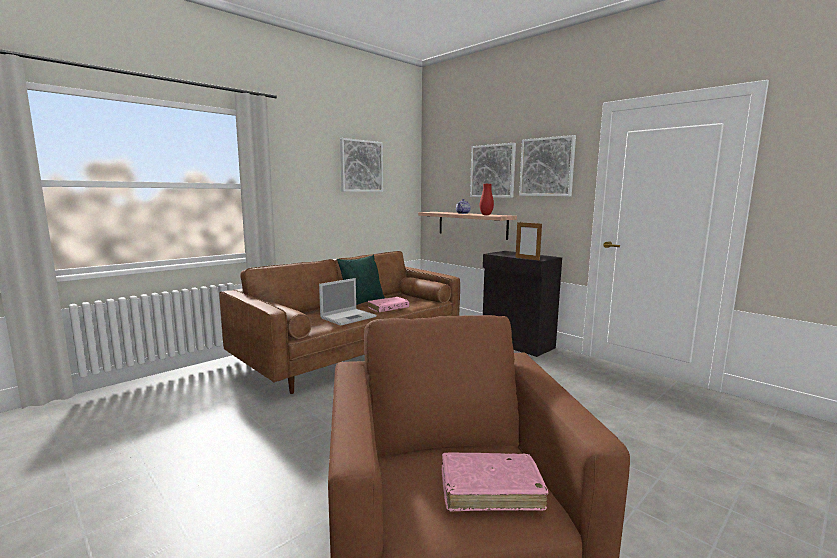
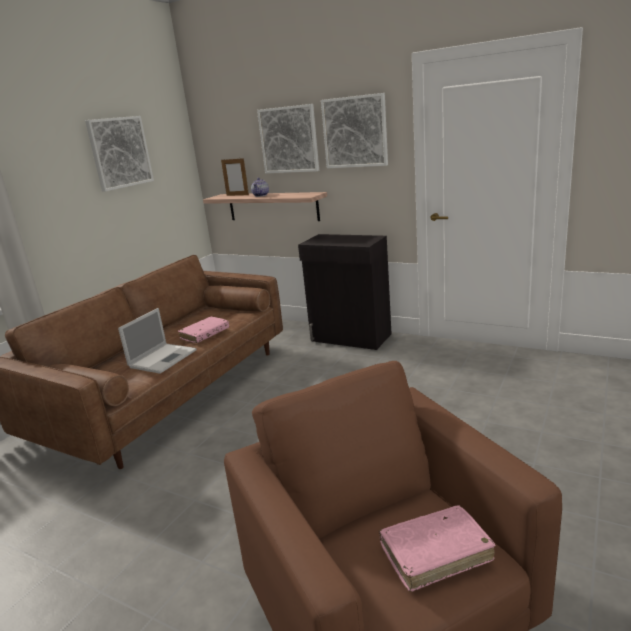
camera: 15 degrees left, 10 degrees up
(363, 302) = (168, 331): green pillow -> none
(486, 215) = (291, 195): red vase -> none
(527, 259) = (351, 245): picture frame -> picture frame (237, 195)

